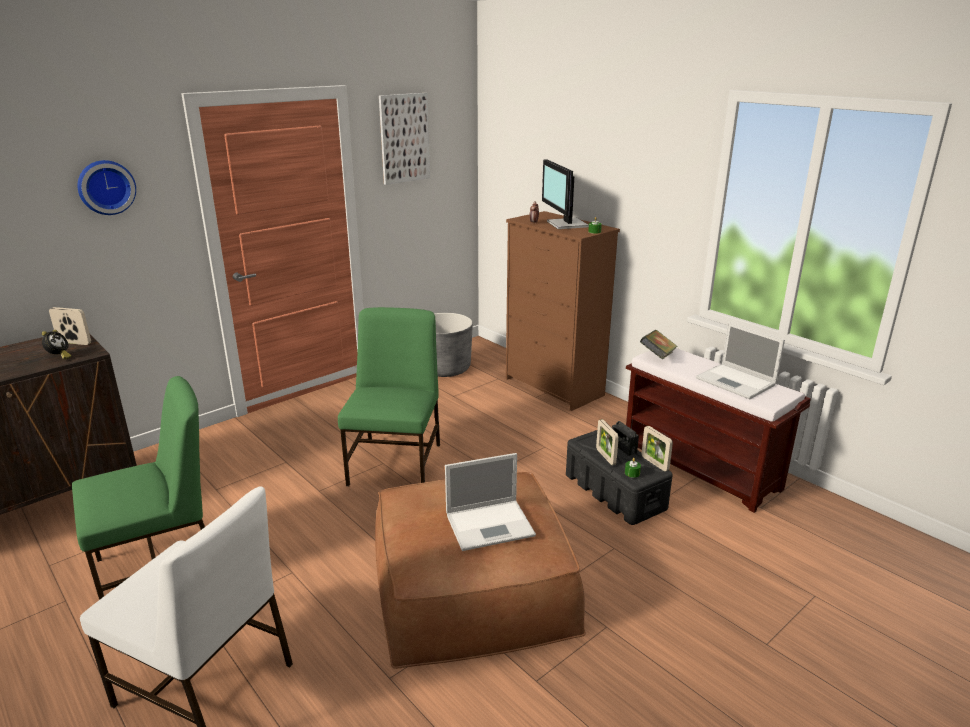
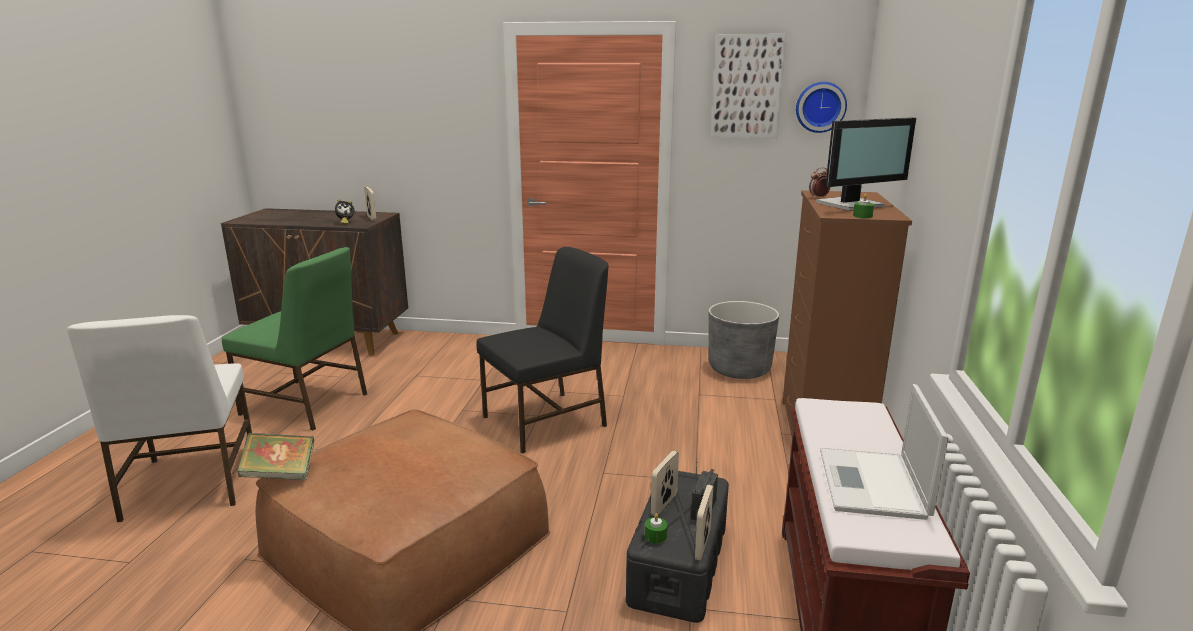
camera: 50 degrees right, 5 degrees down
(106, 187) = (431, 99): wall clock -> wall clock (820, 107)
(396, 463) = (547, 421): green chair -> black chair
(491, 524) = (398, 475): laptop -> none
(565, 224) = (852, 205): monitor -> monitor turned 150 degrees counterclockwise
(657, 356) = (832, 410): book -> book (280, 474)

